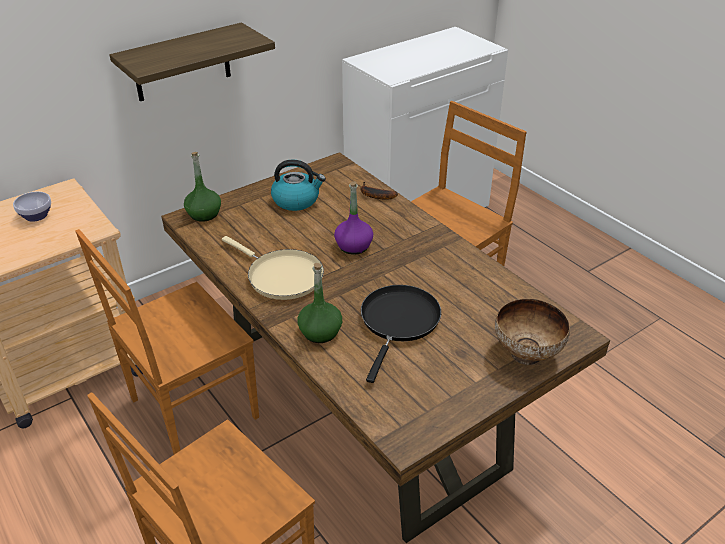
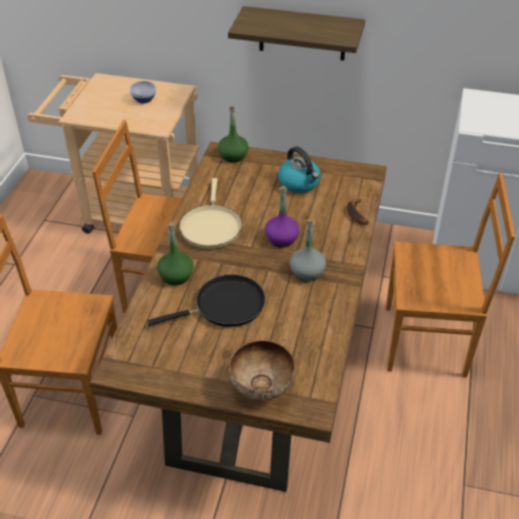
camera: 50 degrees right, 5 degrees up
(412, 255) = (307, 272): none -> grey bottle

